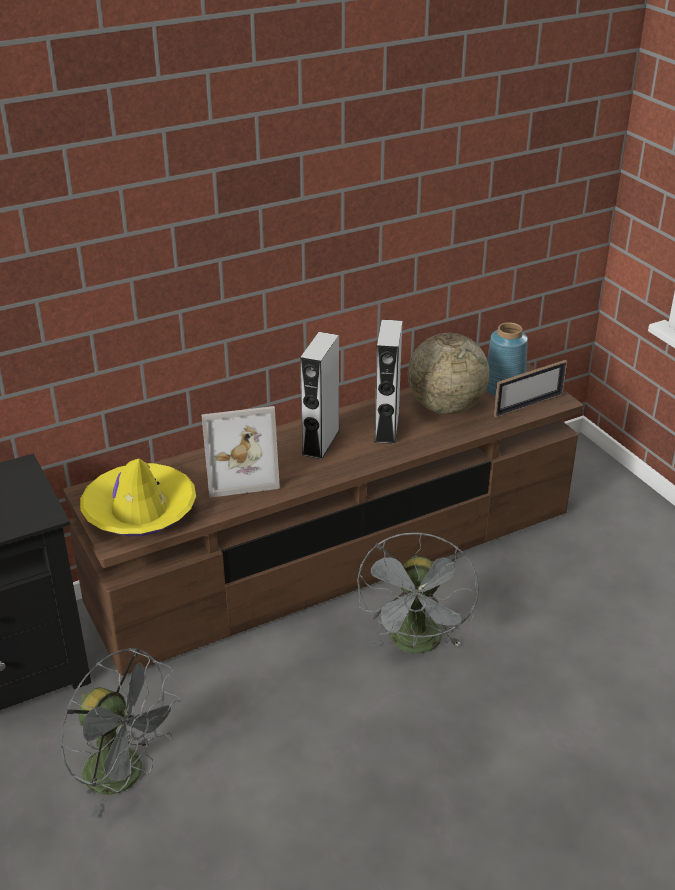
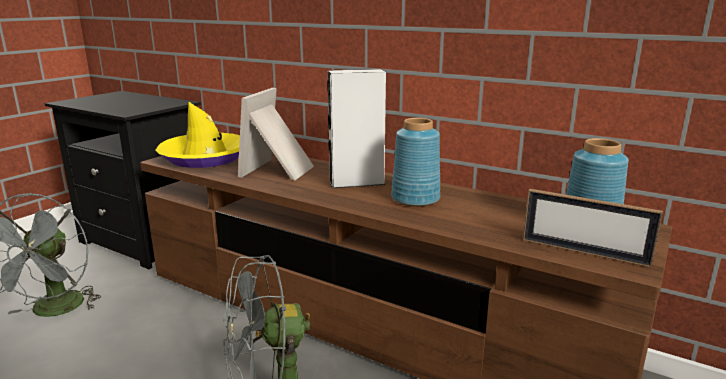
camera: 60 degrees right, 15 degrees down
(240, 473) = (279, 170): picture frame -> picture frame turned 60 degrees clockwise
(386, 428) = (416, 199): grey speaker -> blue vase
(446, 407) = (495, 214): globe -> none

